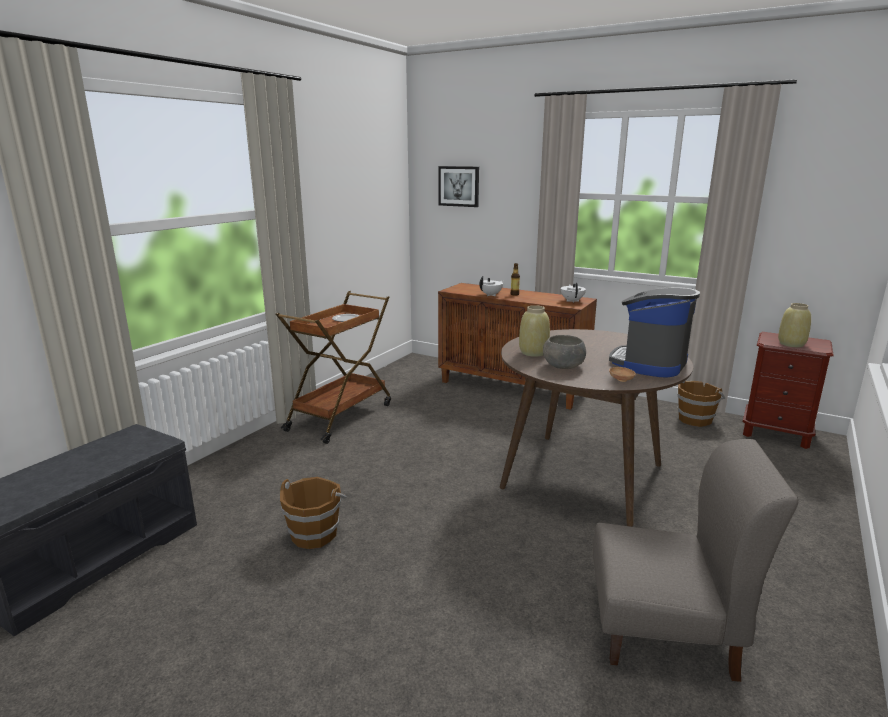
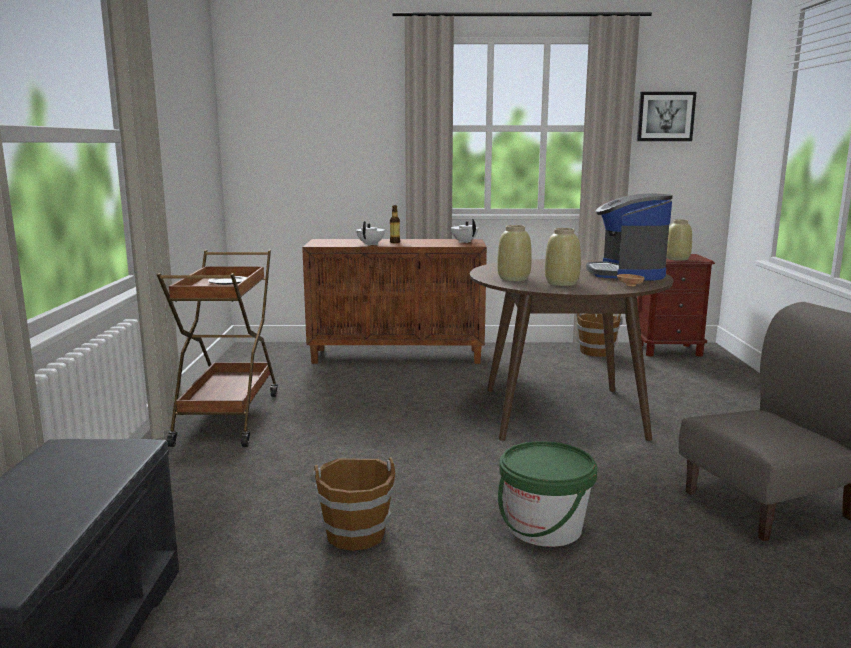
camera: 30 degrees left, 5 degrees down
(441, 578) = (544, 528): none -> green bucket
(459, 186) = (293, 121): picture -> picture (665, 116)
(563, 366) = (562, 283): grey bowl -> beige vase

